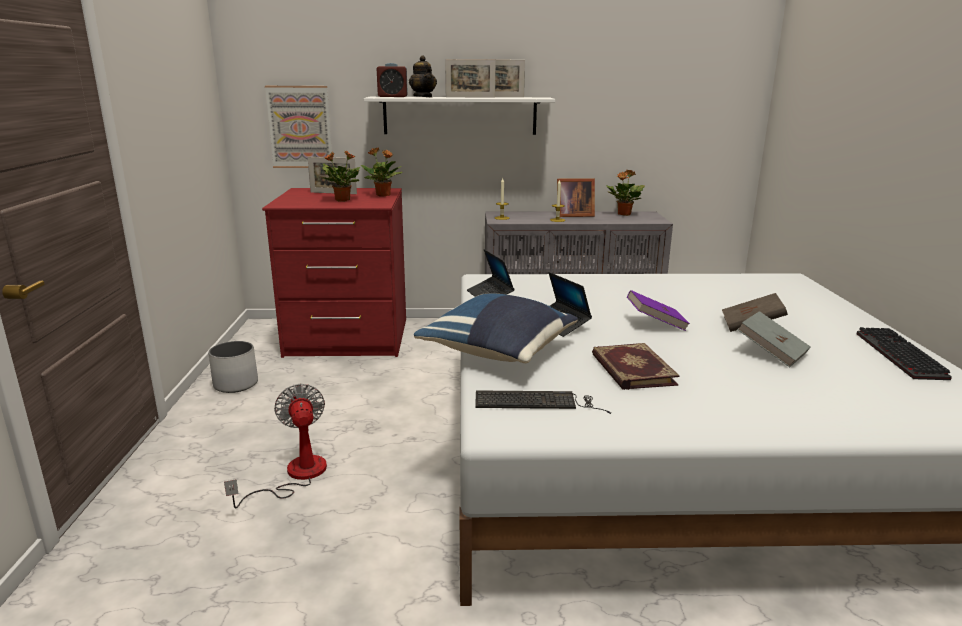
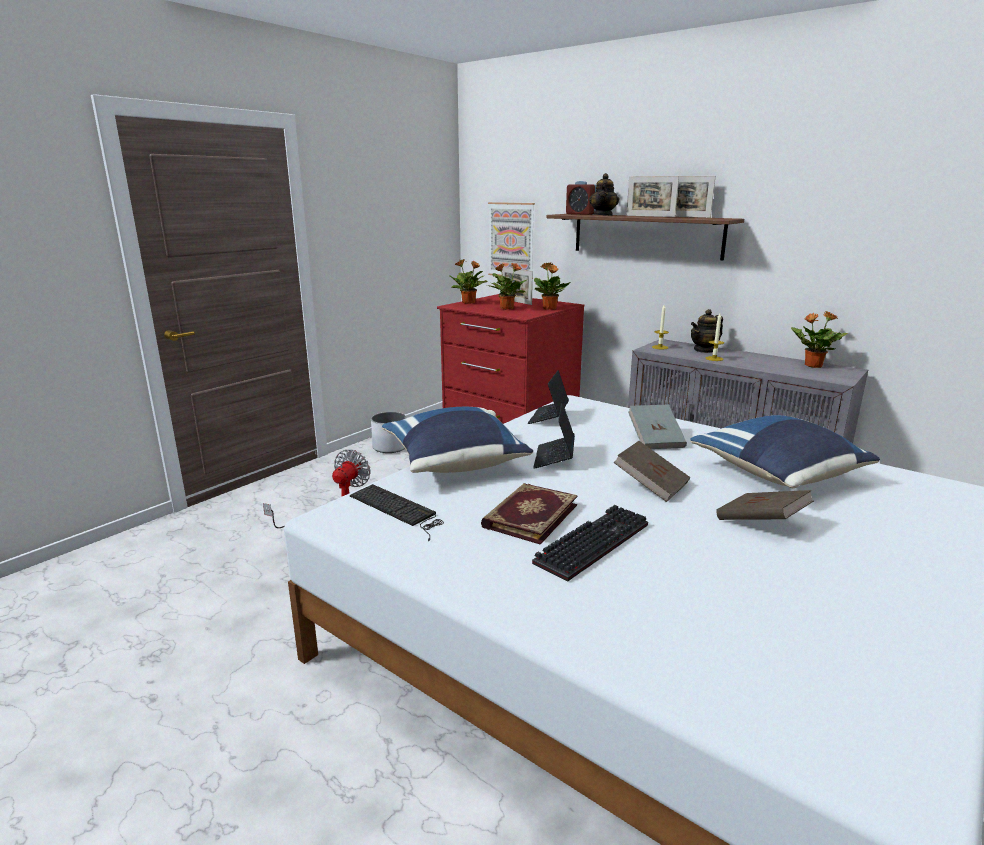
camera: 40 degrees right, 0 degrees up
(288, 200) = (469, 303): none -> potted plant
(460, 115) = (646, 235): white shelf -> brown shelf
(536, 215) = (704, 350): none -> teapot
(572, 215) = (744, 357): picture frame -> none
(655, 323) = (650, 485): purple book -> brown book
(703, 295) = (778, 475): none -> blue pillow
(771, 353) = (717, 556): grey book -> grey book (655, 440)
(896, 354) = (904, 624): keyboard -> keyboard (592, 542)

